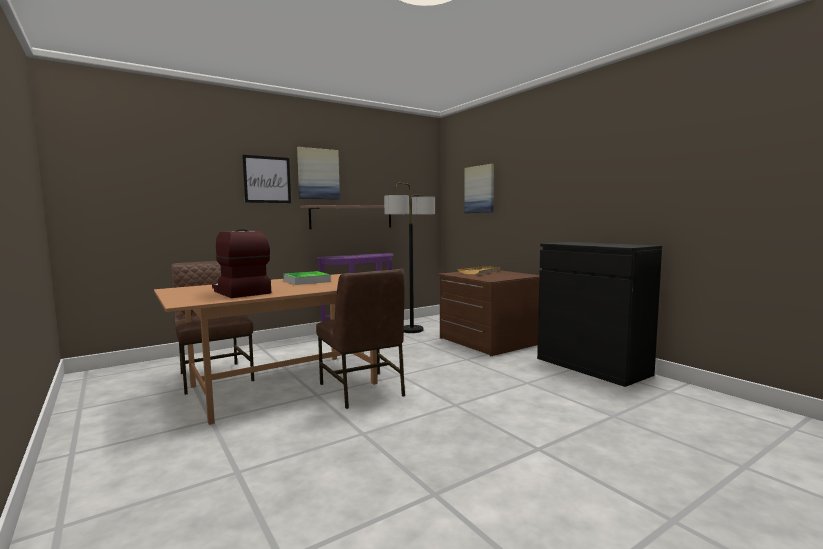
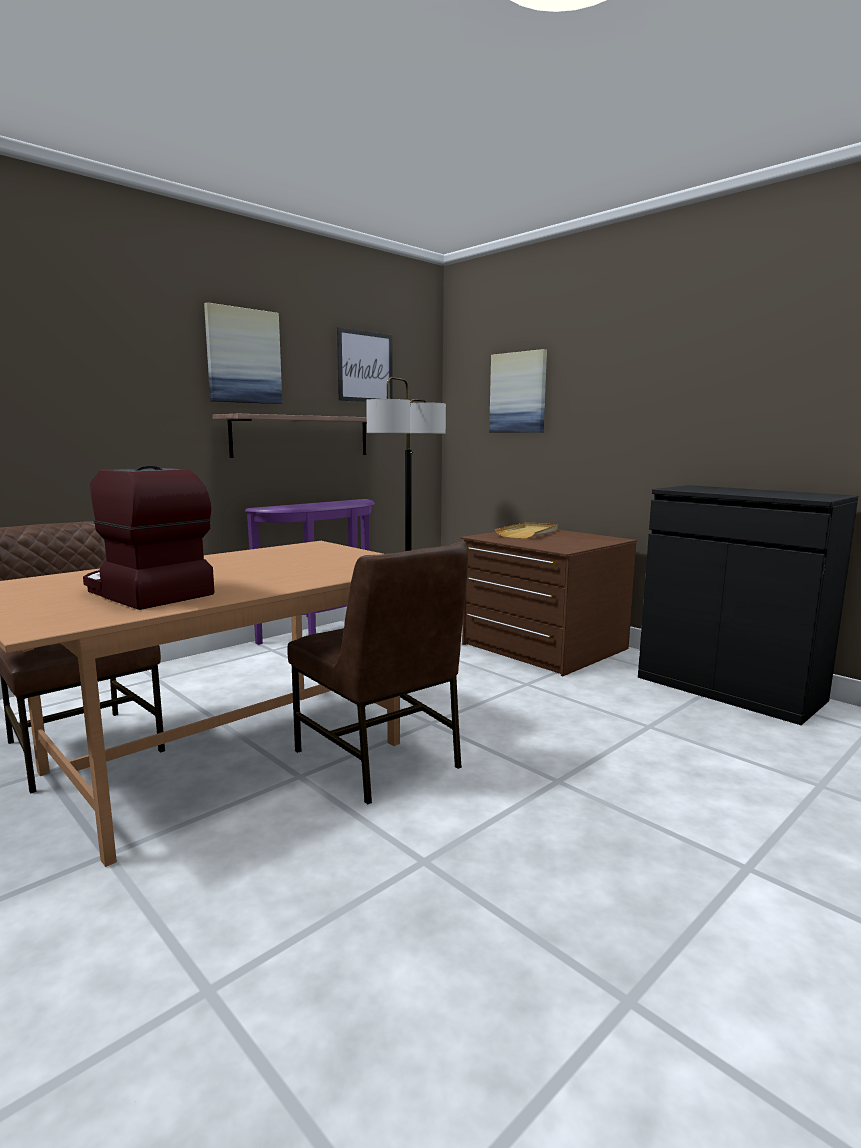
camera: 10 degrees left, 5 degrees up
(267, 179) = (150, 363): picture -> picture (365, 367)
(307, 281) = (259, 561): tray -> none

